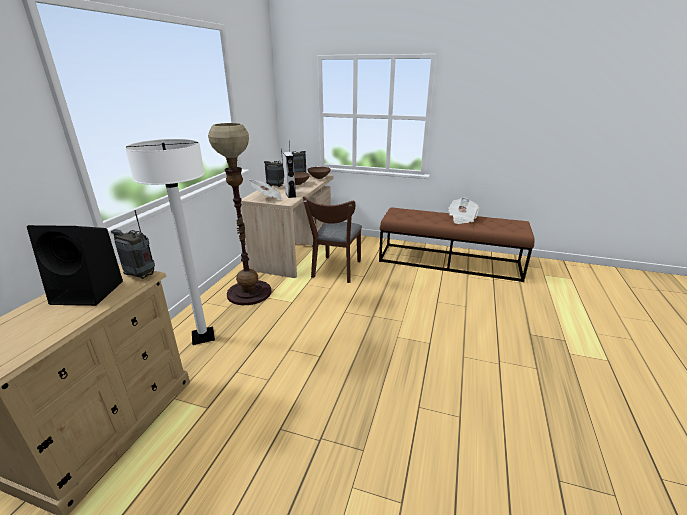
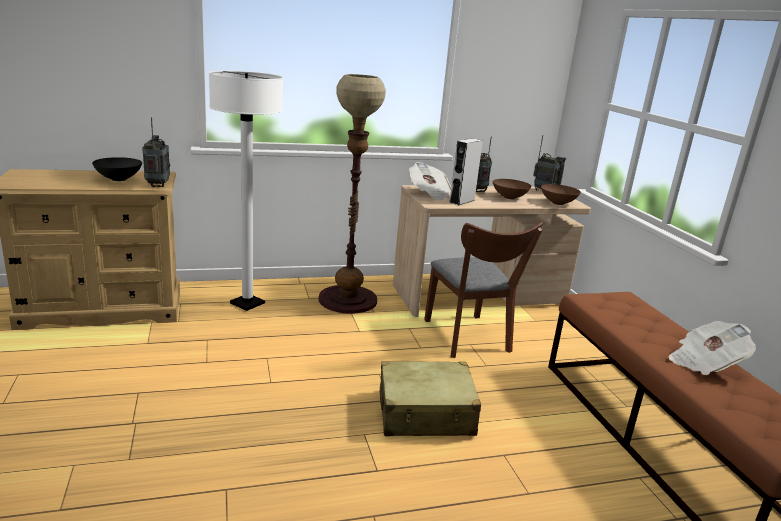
camera: 55 degrees right, 5 degrees down
(90, 292) = (119, 179): black speaker -> black bowl
(335, 271) = (469, 339): brown chair -> brown chair turned 90 degrees counterclockwise
(392, 310) = (426, 413): none -> beige suitcase

